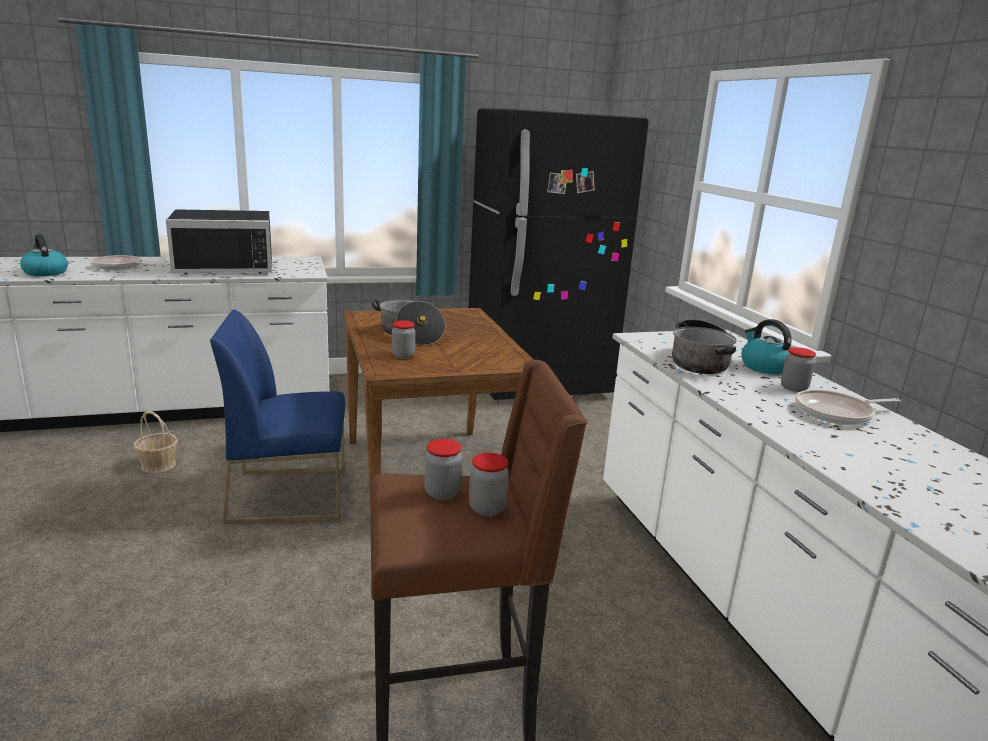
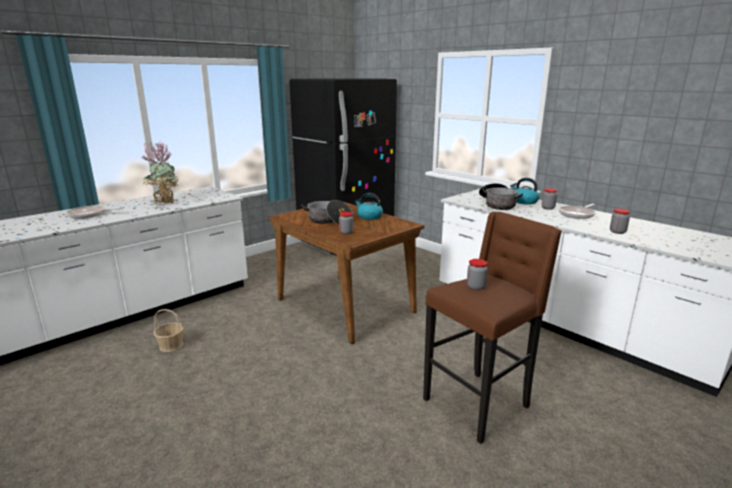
camera: 25 degrees left, 0 degrees up
(45, 272) = (40, 228): kettle -> kettle (369, 216)
(226, 266) = (164, 202): black microwave -> potted plant
(289, 494) = (278, 336): blue chair -> none
(487, 508) = (503, 287): jar -> jar (617, 232)

